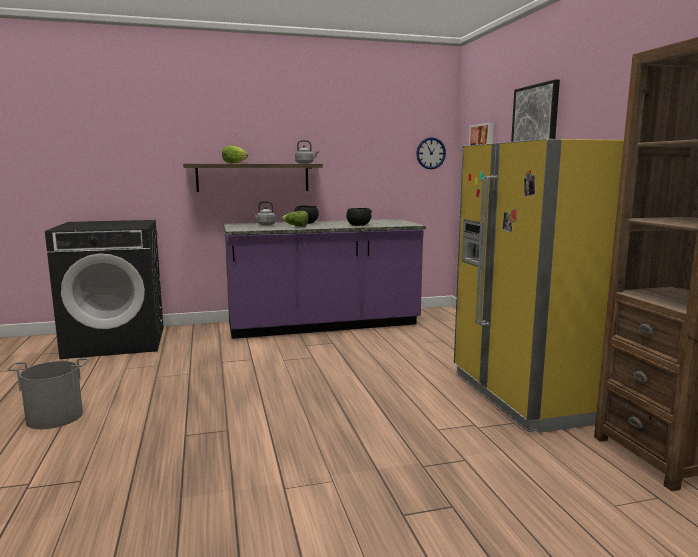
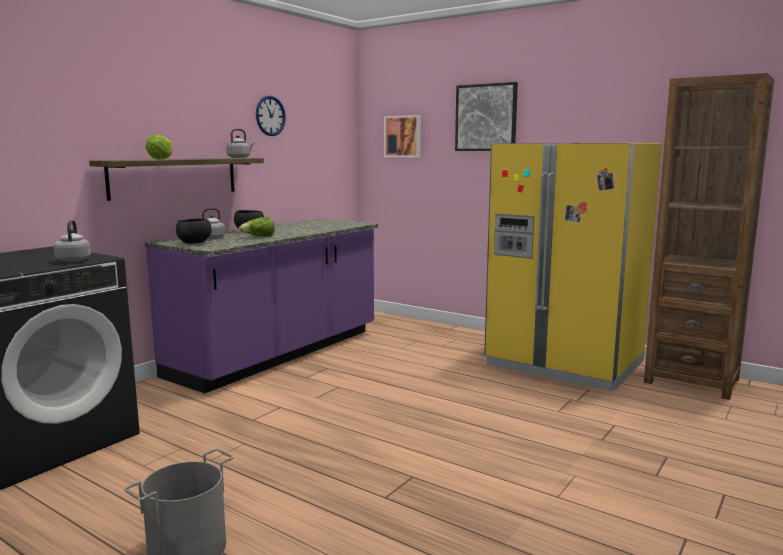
camera: 40 degrees left, 0 degrees up
(122, 227) = (74, 260): none -> grey kettle
(358, 226) = (320, 229): black bowl -> black bowl (194, 243)
(430, 153) = (338, 144): wall clock -> wall clock (270, 116)

